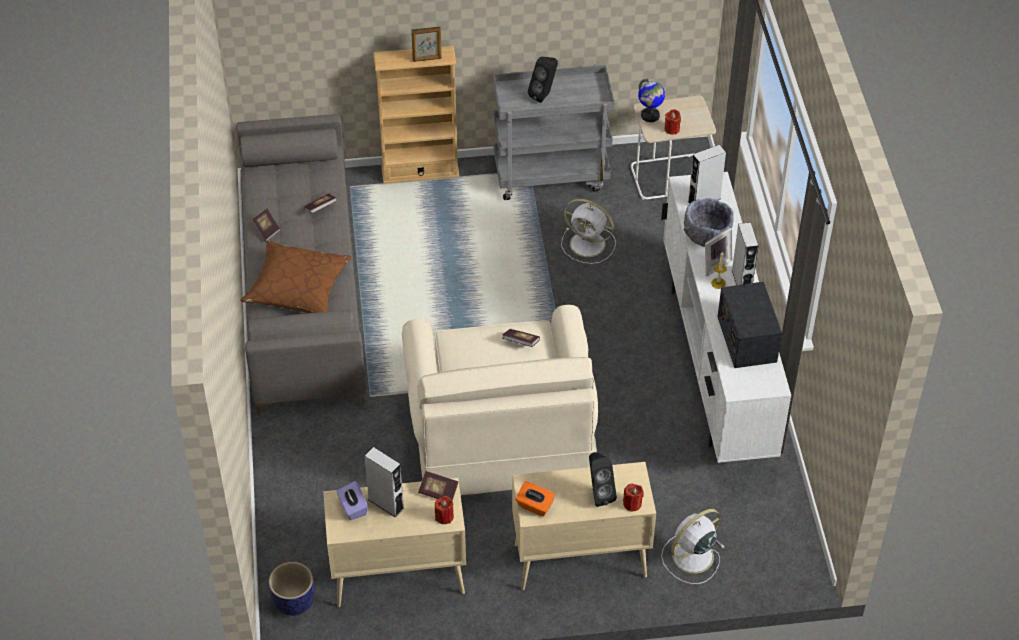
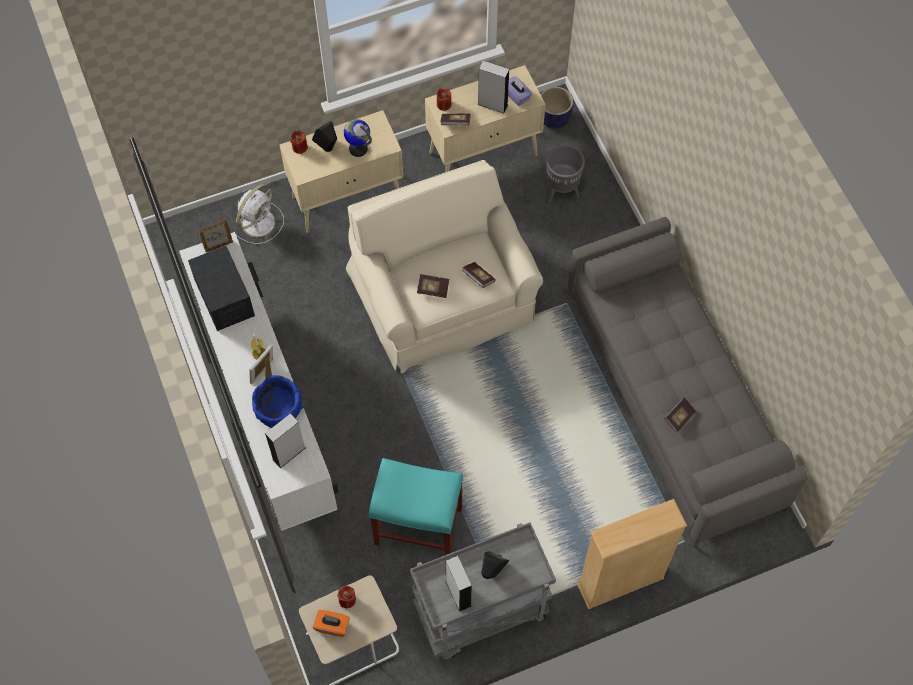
camera: 165 degrees right, 15 degrees up
(267, 229) = (718, 379): book -> book (478, 278)
(297, 287) = (659, 321): brown pillow -> none
(323, 512) = (562, 191): none -> grey planter
(427, 59) = (623, 528): picture frame -> picture frame (218, 245)
(535, 506) = (376, 128): orange tissue box -> orange tissue box (332, 626)
(589, 244) = (417, 525): white fan -> turquoise stool
(650, 116) = (375, 614): globe -> globe (358, 148)
(706, 234) = (279, 410): grey bowl -> blue bowl
(741, 281) = (237, 361): grey speaker -> grey speaker (458, 593)

